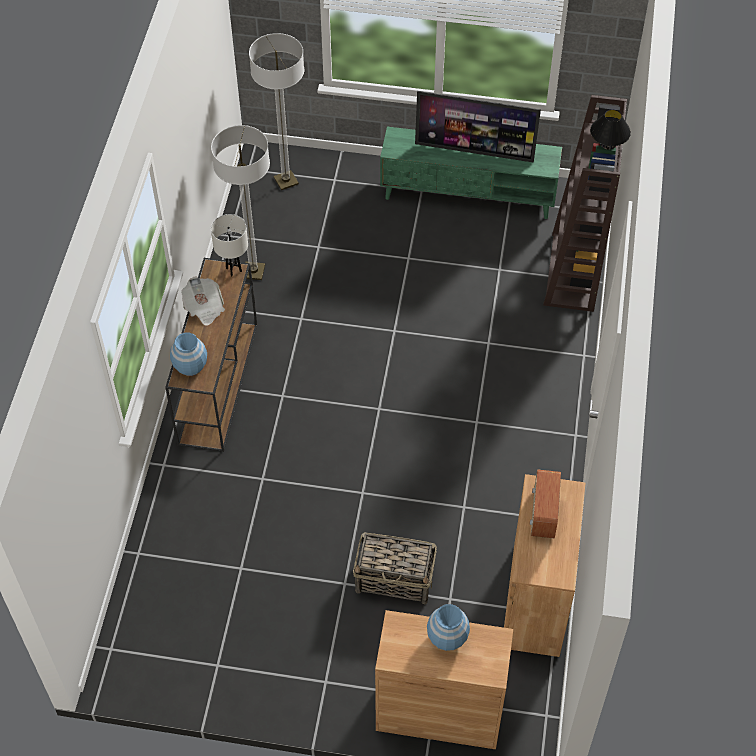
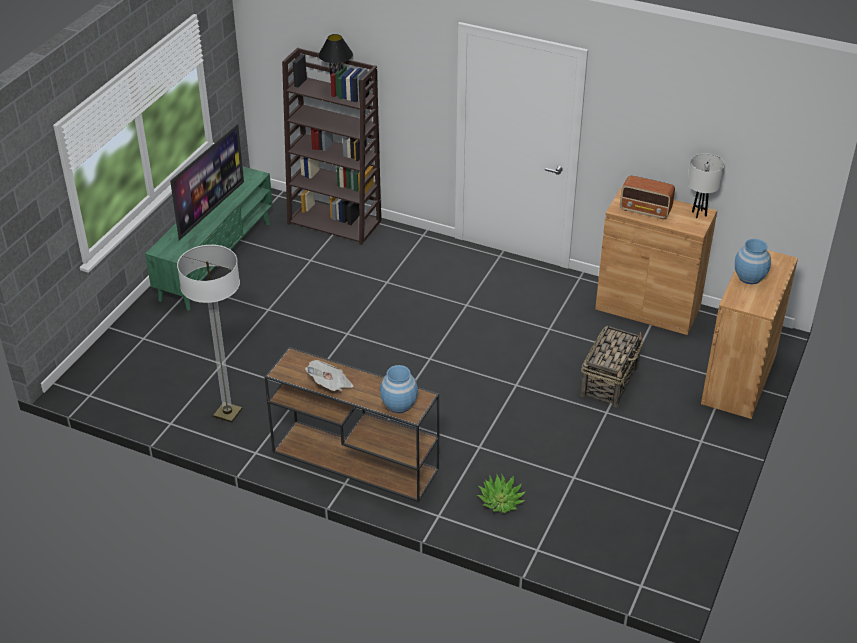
camera: 75 degrees left, 15 degrees down
(194, 511) = (501, 501): none -> potted plant
(233, 269) = (291, 358): white table lamp -> white table lamp (699, 214)
(286, 181) = (123, 371): floor lamp -> none

